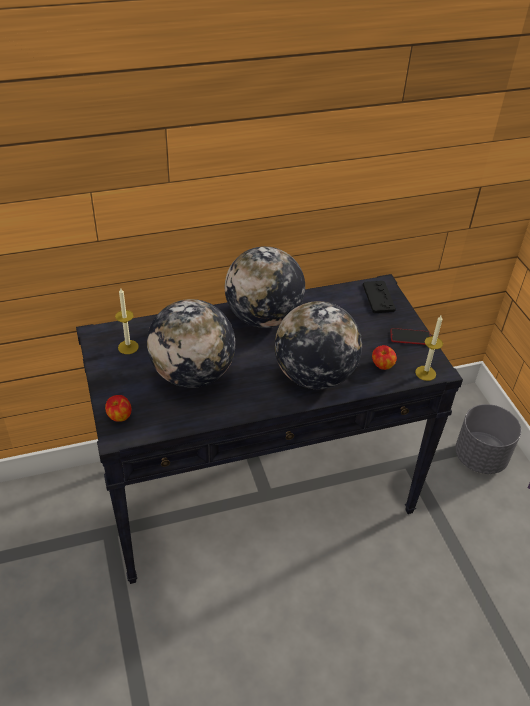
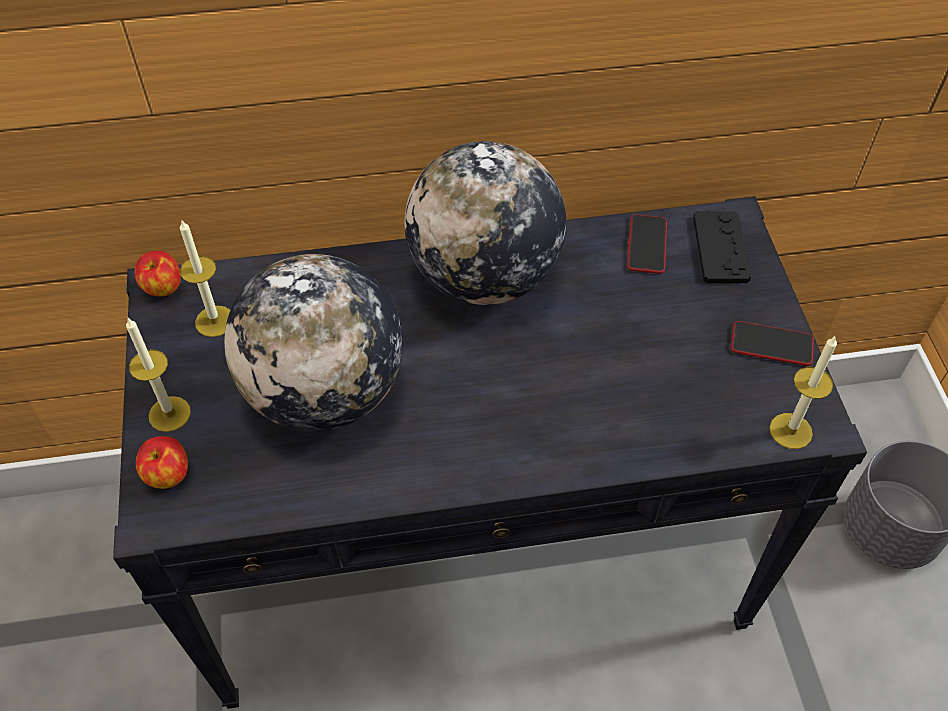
camera: 10 degrees right, 10 degrees up
(114, 390) = (169, 414): none -> candle
(314, 376) = (562, 417): globe -> none
(342, 298) = (647, 245): none -> phone
(382, 366) = (703, 406): apple -> apple (163, 288)

